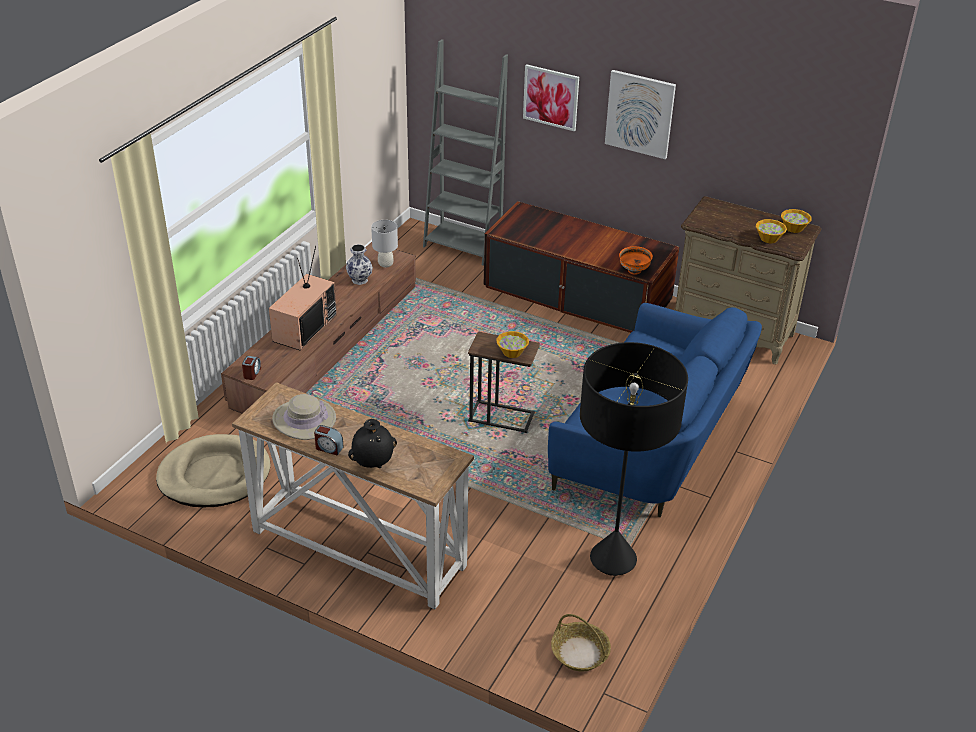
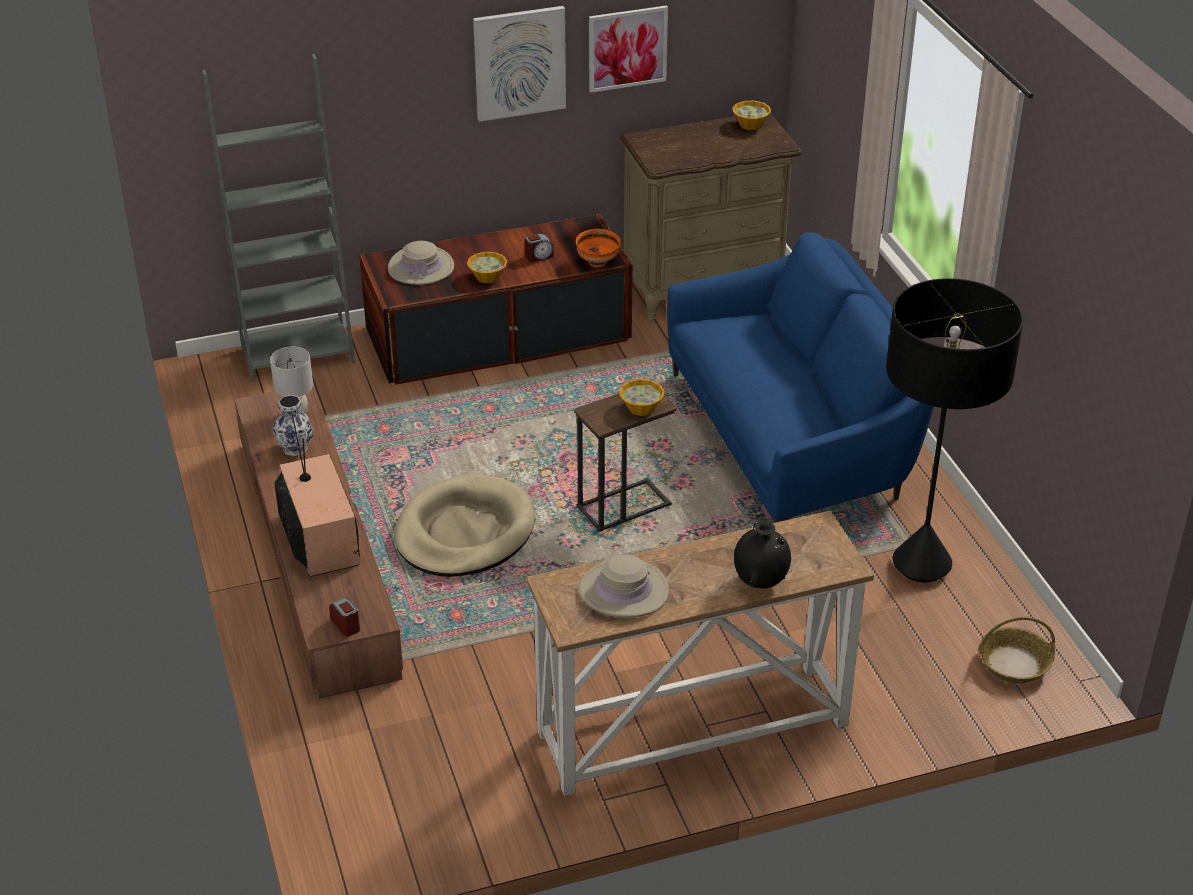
camera: 45 degrees left, 0 degrees up
(214, 475) = (426, 775): beige dog bed -> beige dog bed (464, 532)
(329, 448) = (695, 599): alarm clock -> alarm clock (539, 256)
(537, 223) = (421, 267): none -> beige hat
(551, 97) = (387, 89): picture -> picture (627, 48)
(769, 238) = (746, 146): bowl -> bowl (487, 277)

